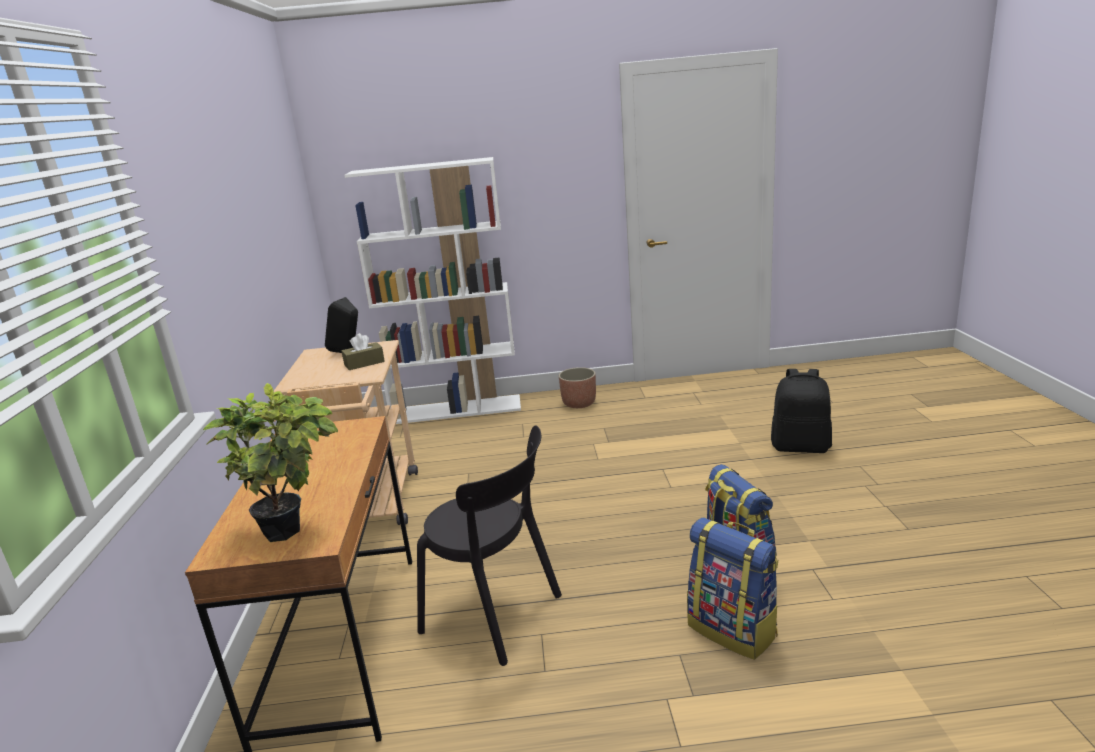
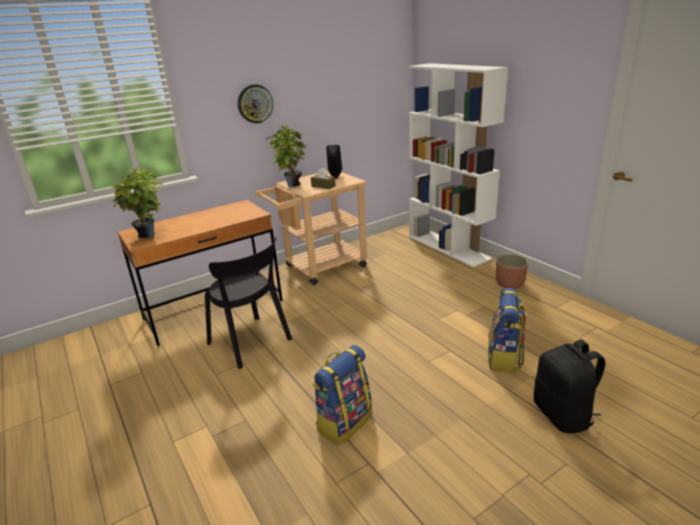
camera: 60 degrees right, 5 degrees up
(221, 254) = (255, 103): none -> wall clock
(308, 381) = (291, 184): none -> potted plant
(497, 616) = (251, 343): black chair -> black chair turned 45 degrees counterclockwise
(733, 630) = (277, 437): backpack -> backpack (504, 358)

